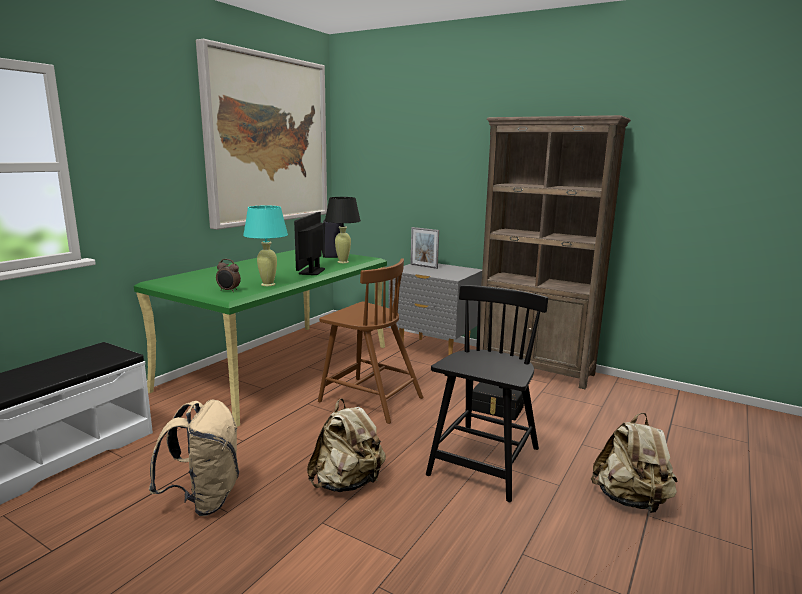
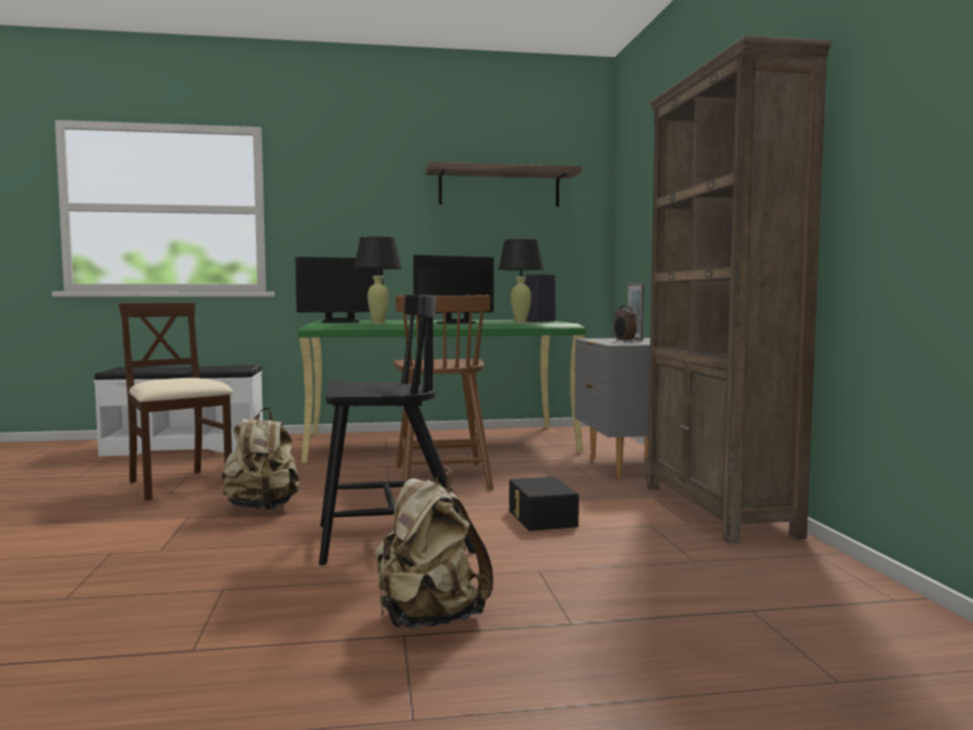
camera: 50 degrees right, 10 degrees down
(203, 284) = (340, 322): none -> monitor
(204, 499) = (178, 484): beige backpack -> beige chair
(228, 290) = (335, 323): alarm clock -> alarm clock (624, 342)
(268, 140) = (499, 188): picture -> shelf
(268, 284) = (378, 324): turquoise table lamp -> black table lamp

